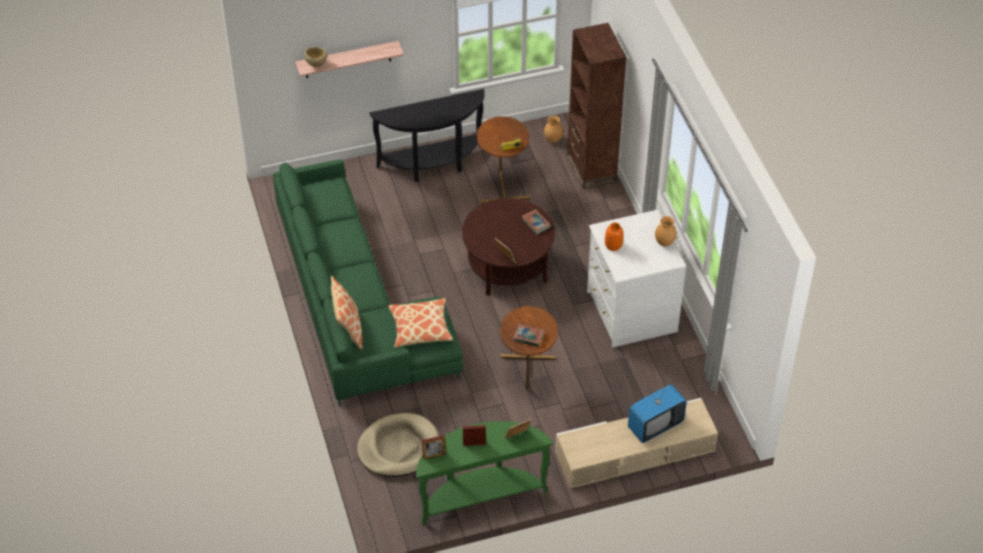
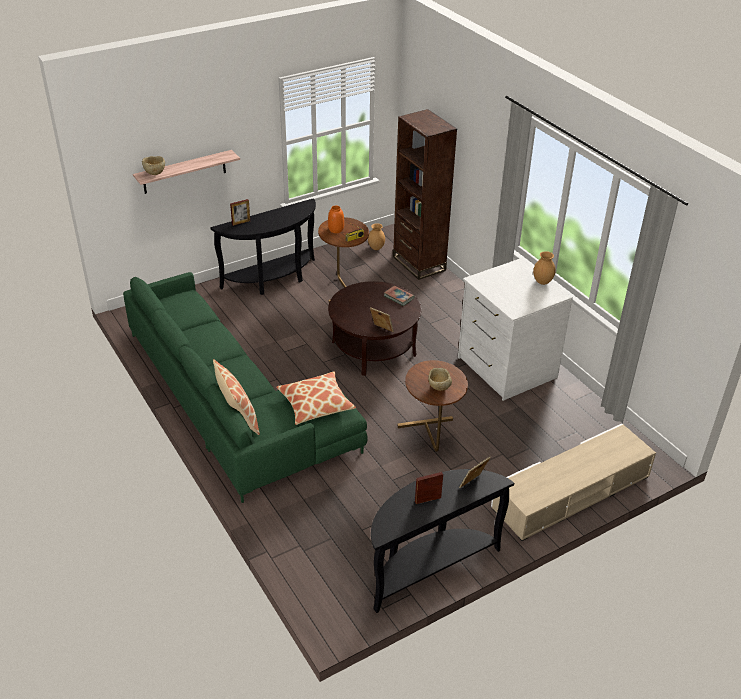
camera: 15 degrees left, 10 degrees down
(398, 448) = (320, 533): beige dog bed -> none
(434, 455) = (387, 521): picture frame -> picture frame (241, 222)
(480, 495) = (428, 567): green console table -> black console table
(528, 336) = (439, 387): book -> beige bowl
(613, 246) = (495, 291): orange vase -> orange vase (336, 230)
(655, 425) = (591, 456): television -> none

